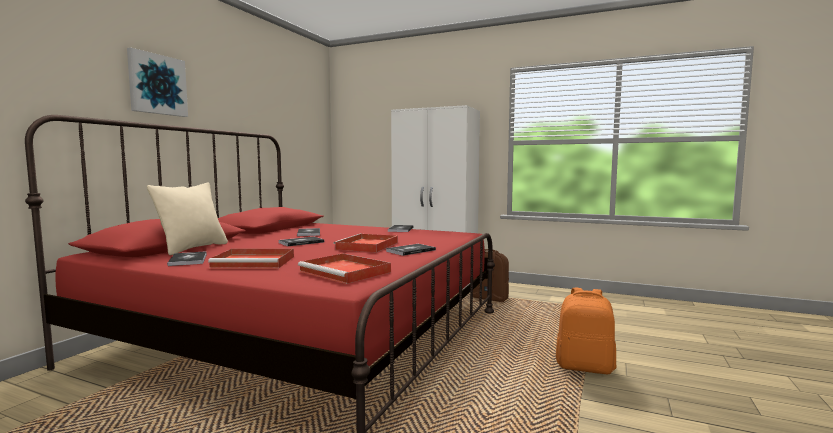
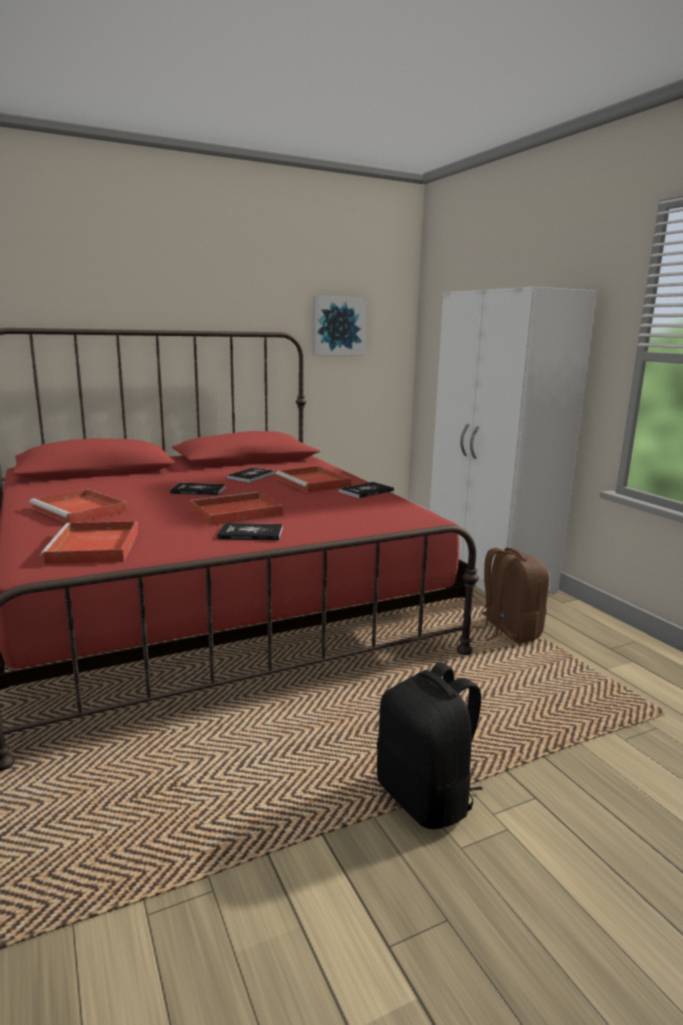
camera: 40 degrees right, 10 degrees up
(157, 84) = (126, 281): picture -> picture (338, 326)
(188, 260) = (53, 493): book -> none
(193, 248) = (99, 477): beige pillow -> none
(360, 230) = (314, 483): none -> red tray
(585, 367) = (426, 798): orange backpack -> black backpack

